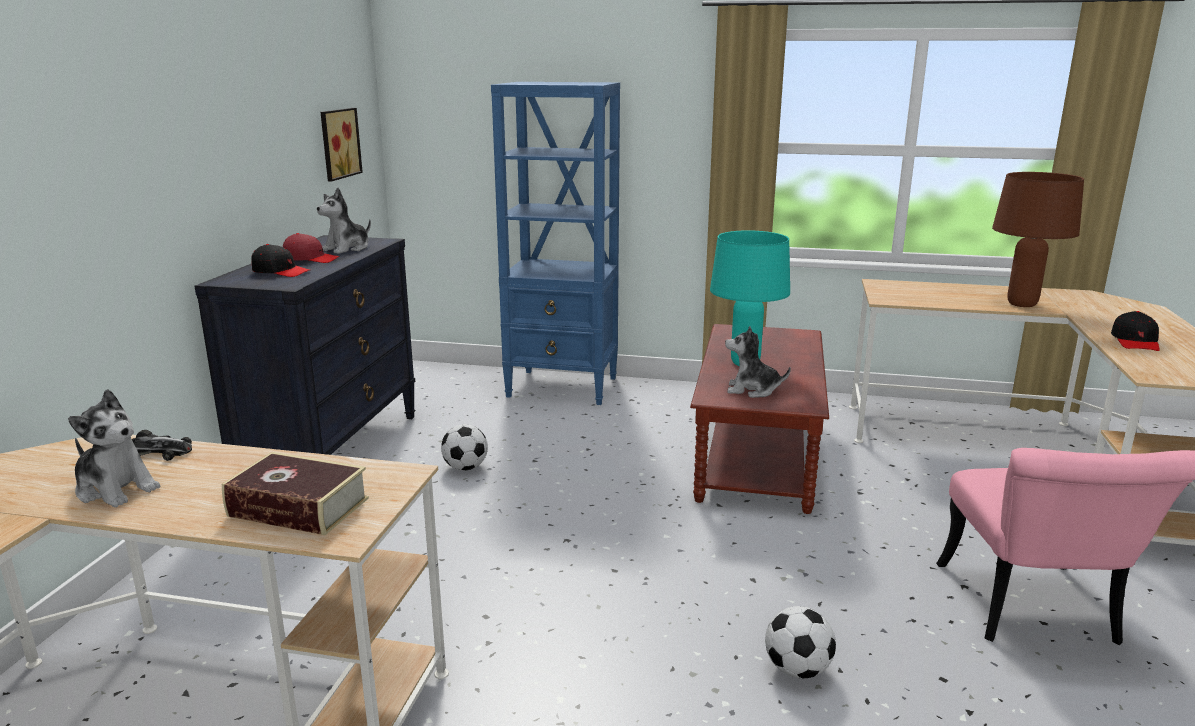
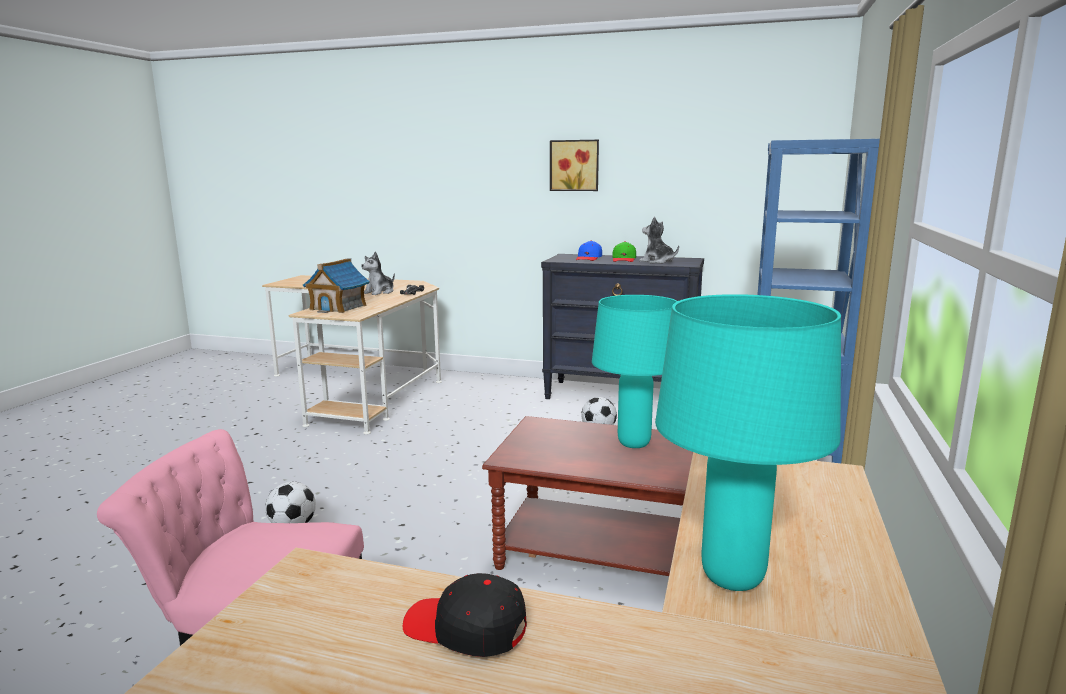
camera: 95 degrees right, 5 degrees down
(281, 271) = (589, 258): black cap -> blue cap
(298, 507) = (338, 307): book -> toy house
(311, 259) = (624, 259): red cap -> green cap
(337, 143) = (752, 194): picture -> picture (574, 165)
(752, 390) = (553, 439): plush toy -> none
(1021, 304) = (732, 576): brown table lamp -> turquoise table lamp

